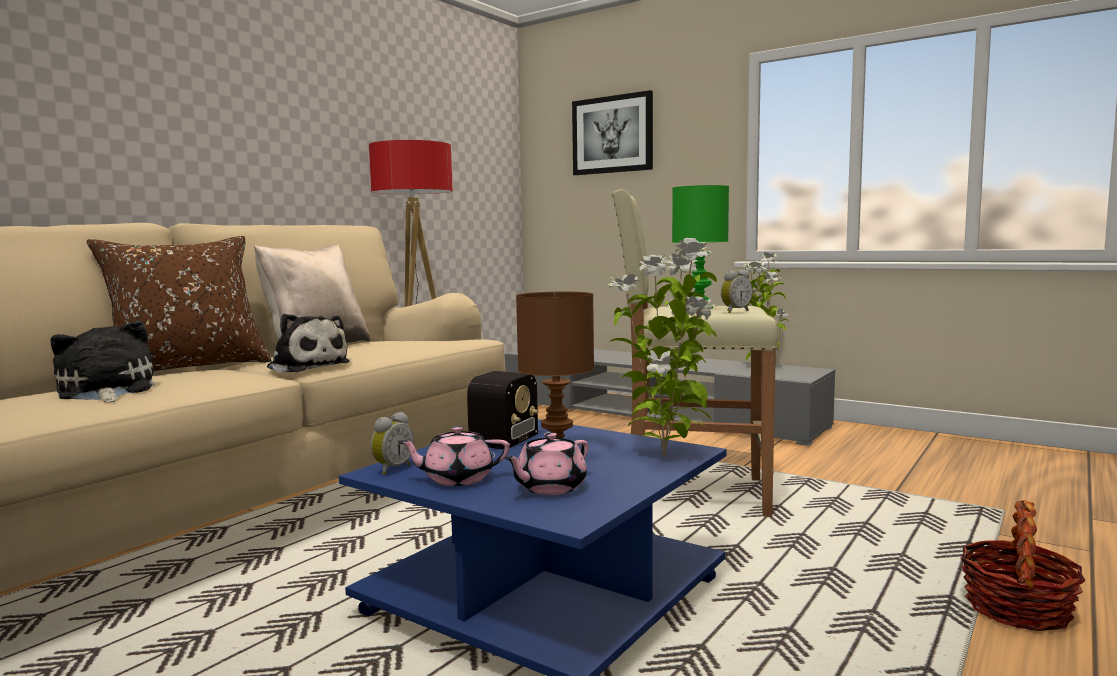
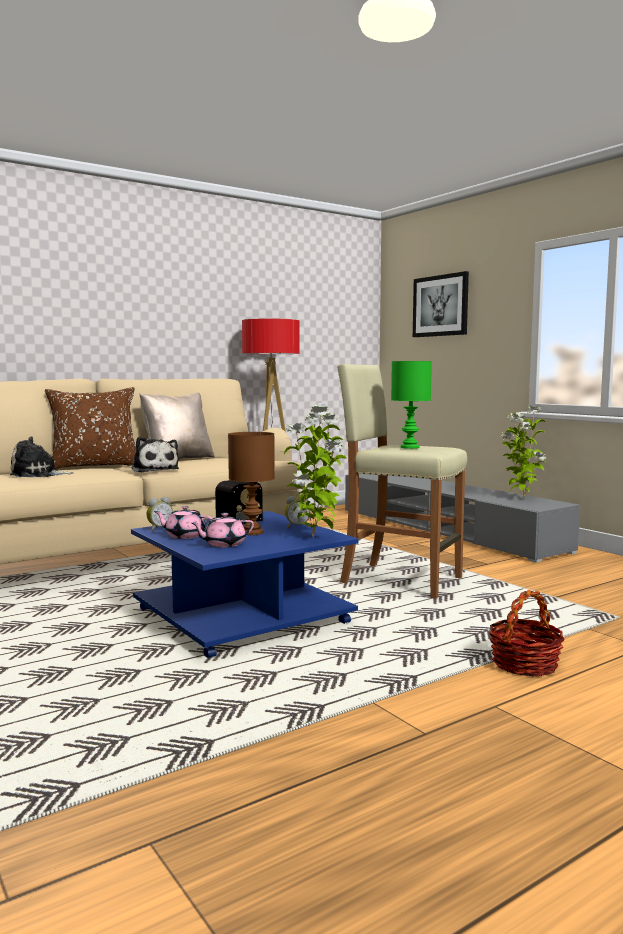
camera: 20 degrees right, 0 degrees up
(105, 392) = (38, 475): plush toy -> plush toy turned 90 degrees counterclockwise
(734, 311) = (422, 451): alarm clock -> alarm clock (297, 526)

